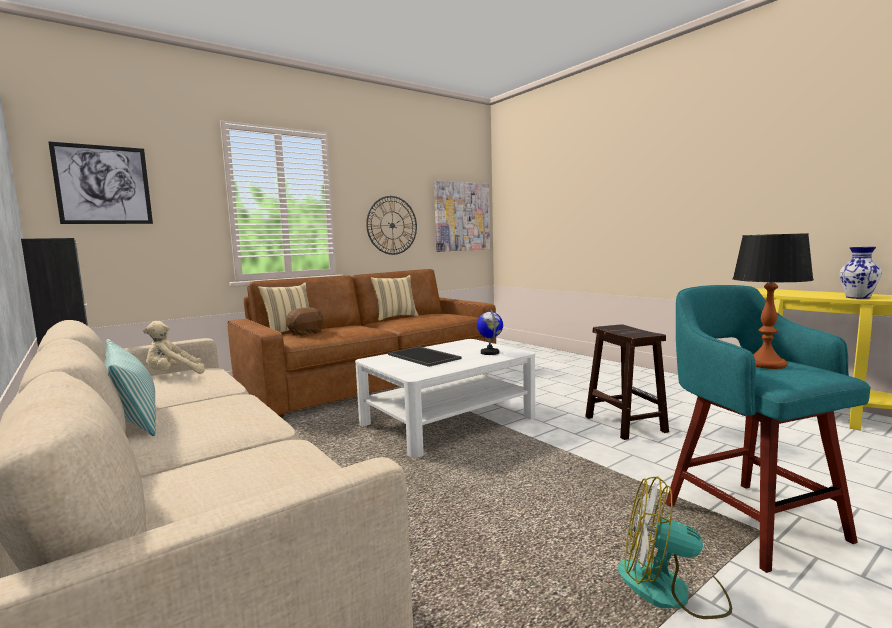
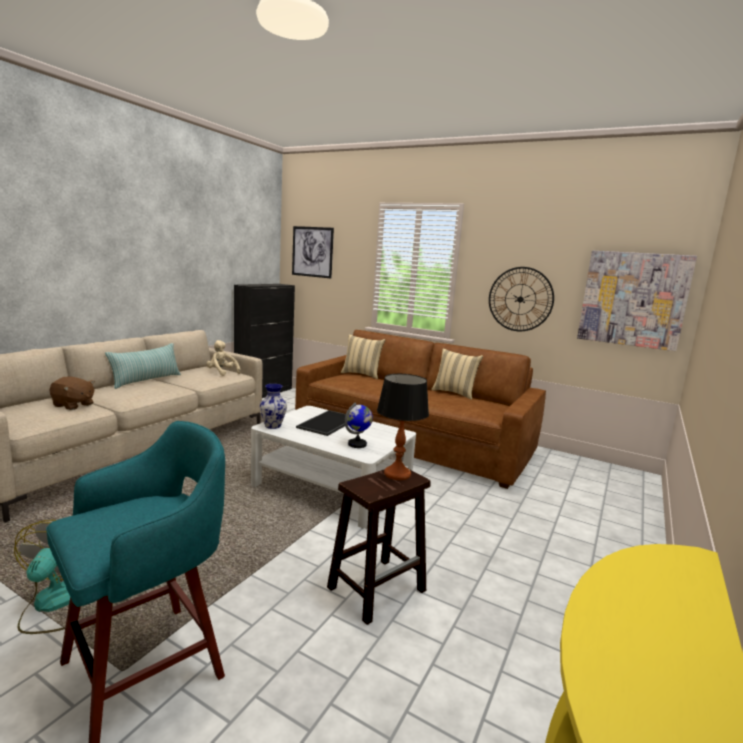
camera: 65 degrees right, 5 degrees up
(306, 333) = (350, 378): brown plush toy -> brown plush toy (73, 405)
(766, 364) = (129, 518): table lamp -> table lamp (397, 474)
(857, 297) = (614, 677): vase -> vase (273, 426)

